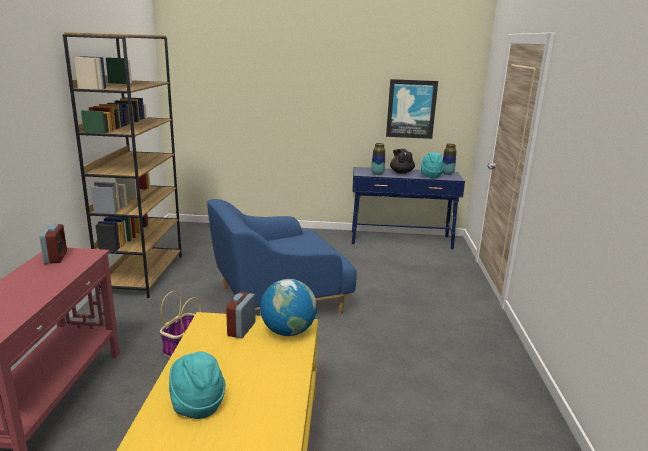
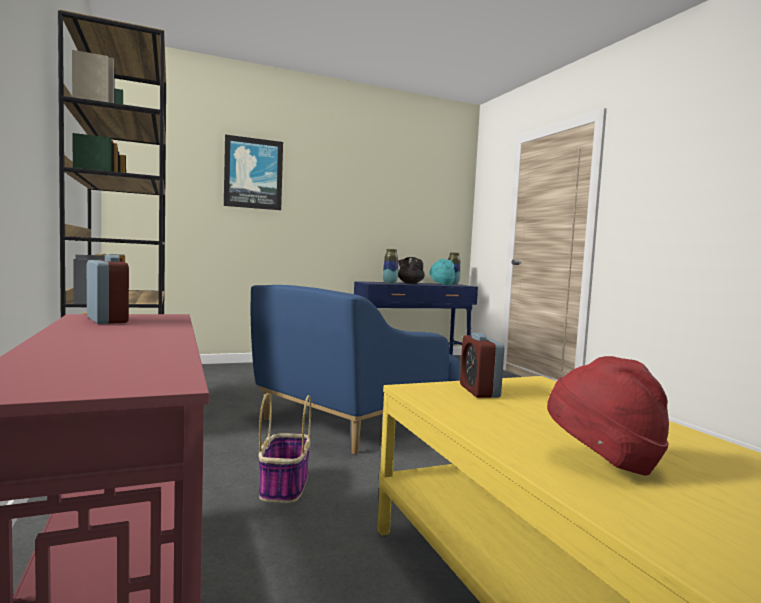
camera: 25 degrees left, 15 degrees down
(197, 404) = (603, 463): turquoise hat -> red hat
(288, 331) = (536, 386): globe -> none
(411, 109) = (410, 218): picture -> picture (253, 173)

